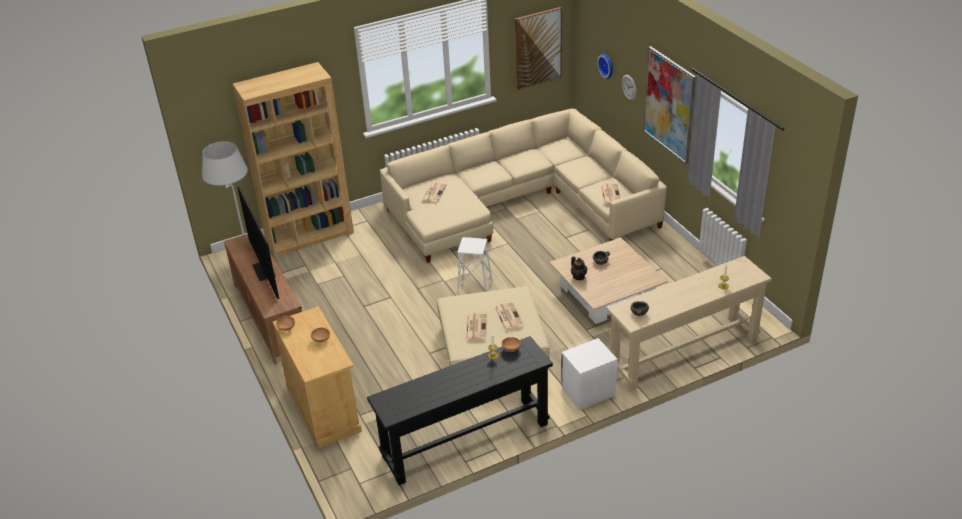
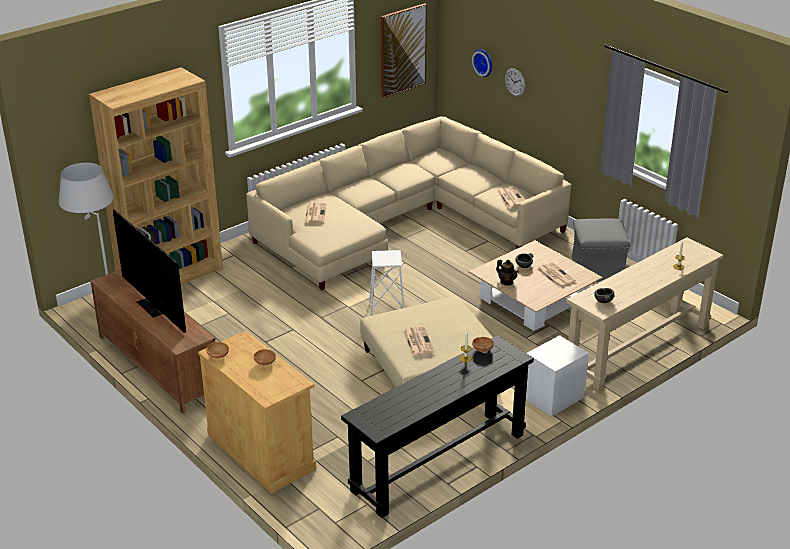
camera: 15 degrees left, 5 degrees down
(508, 316) = (449, 327): newspaper -> newspaper (555, 275)
(669, 105) = (570, 93): picture -> none
(677, 269) = (597, 269): none -> grey ottoman

